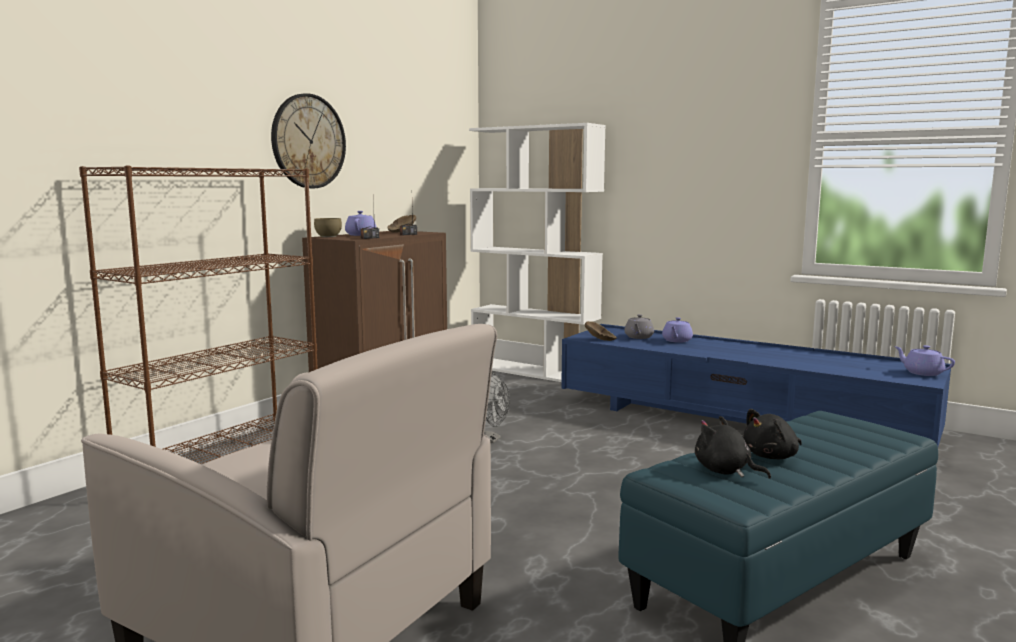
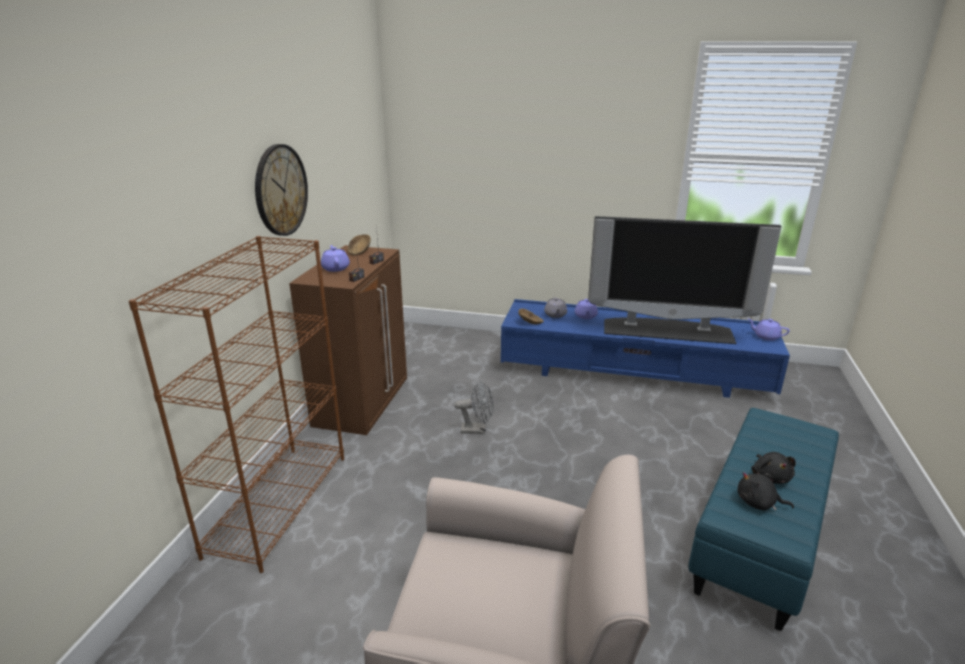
camera: 20 degrees left, 15 degrees up
(328, 237) = (312, 278): brown bowl -> none
(535, 372) = (454, 335): white bookcase -> none
(772, 456) = (770, 477): black plush toy -> black plush toy turned 45 degrees counterclockwise
(776, 357) = (667, 330): none -> television

